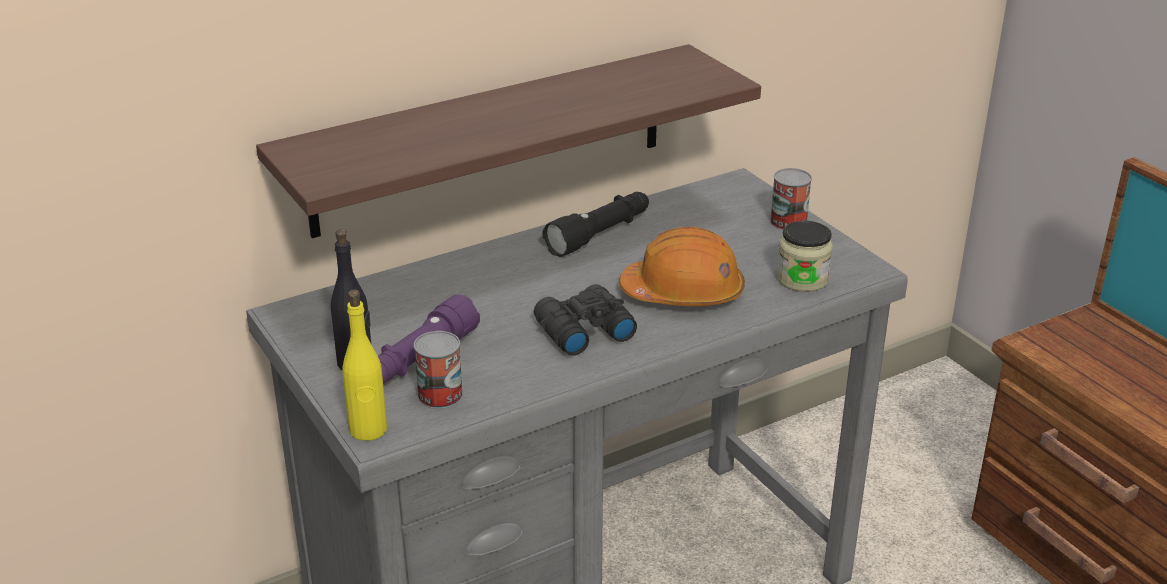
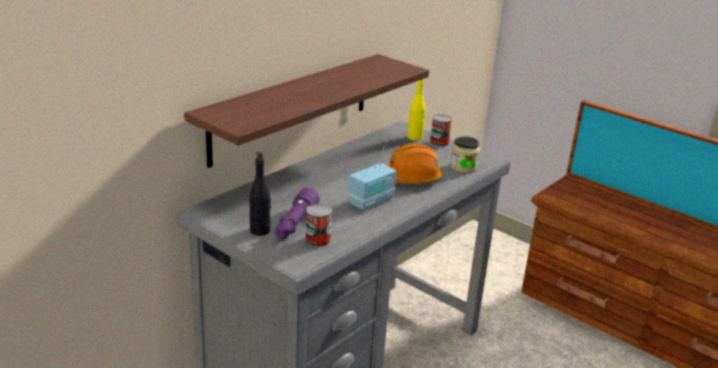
camera: 20 degrees left, 5 degrees down
(368, 430) = (290, 262): yellow bottle -> yellow bottle (415, 137)
(582, 331) = (371, 201): black binoculars -> radio
(600, 235) = (349, 156): black flashlight -> none

